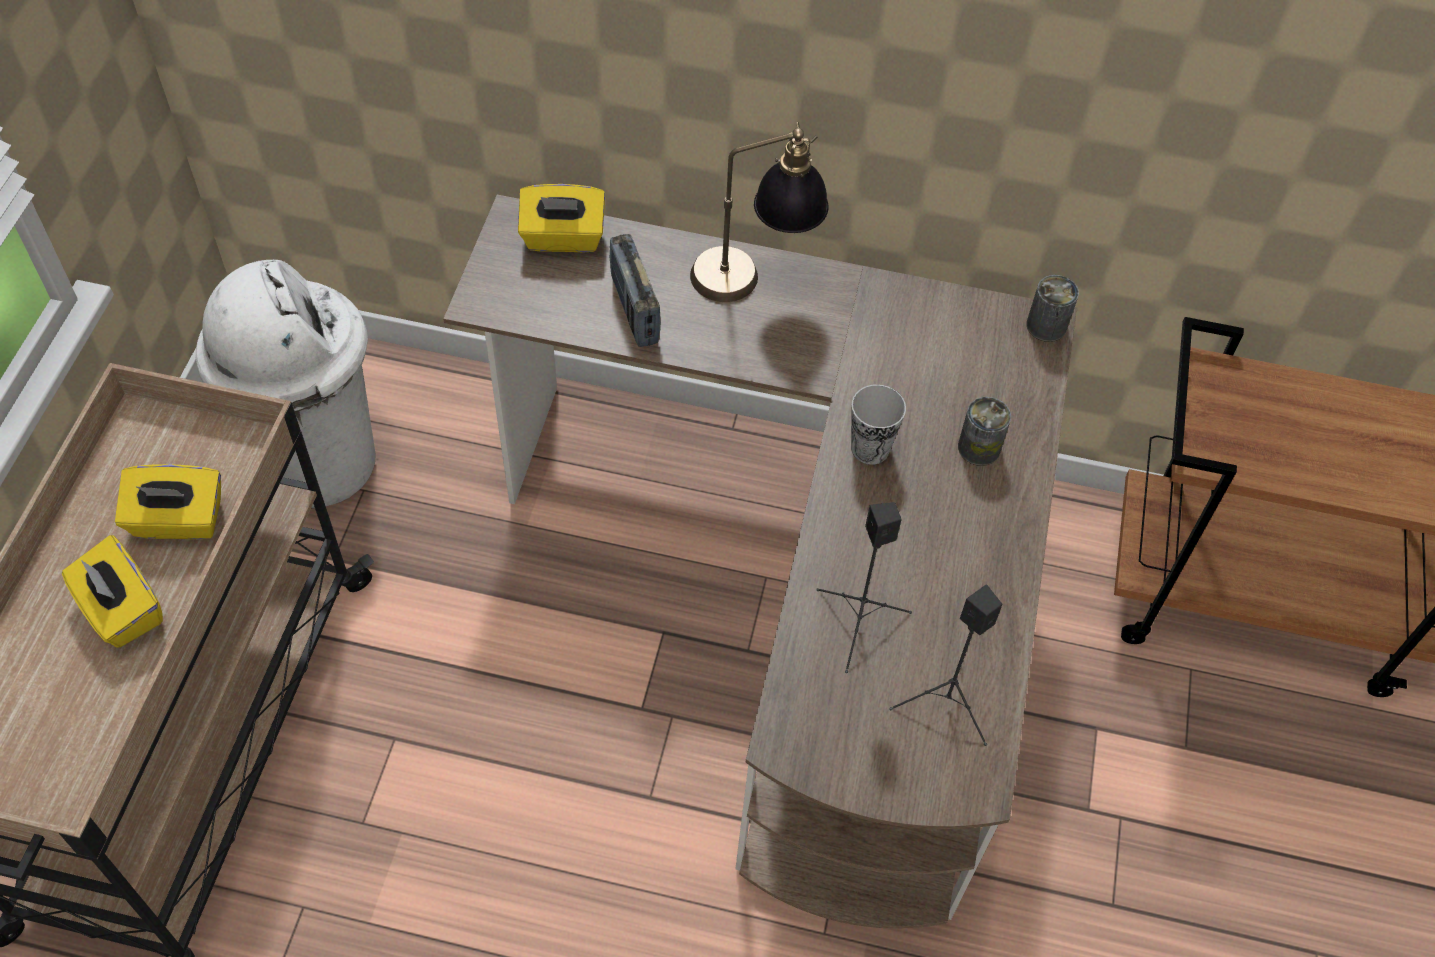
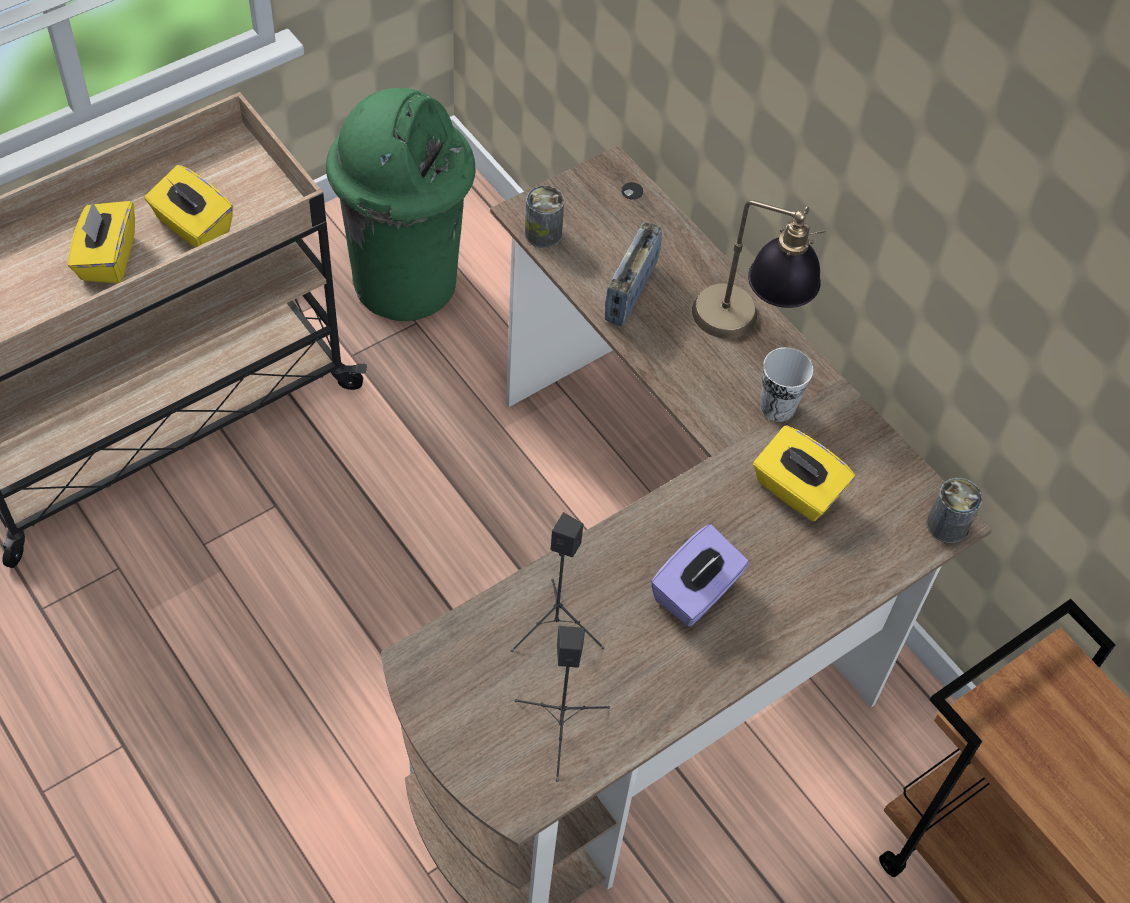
camera: 40 degrees right, 0 degrees up
(318, 459) = (406, 280): white trash can -> green trash can
(563, 238) = (632, 206): yellow tissue box -> yellow tissue box (796, 491)
(870, 448) = (700, 512): cup -> cup (777, 407)
(931, 513) = (696, 592): none -> purple tissue box
(979, 448) = (787, 574): can -> can (543, 233)

